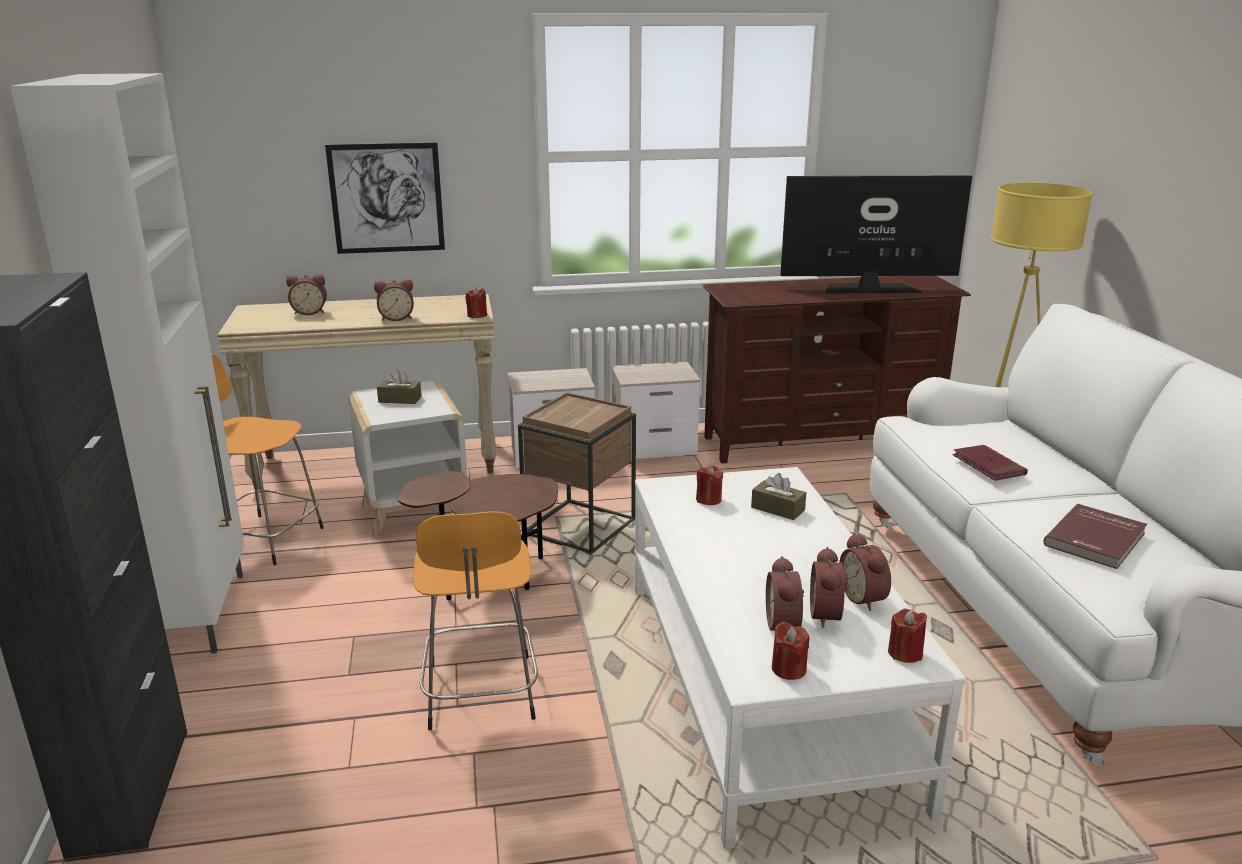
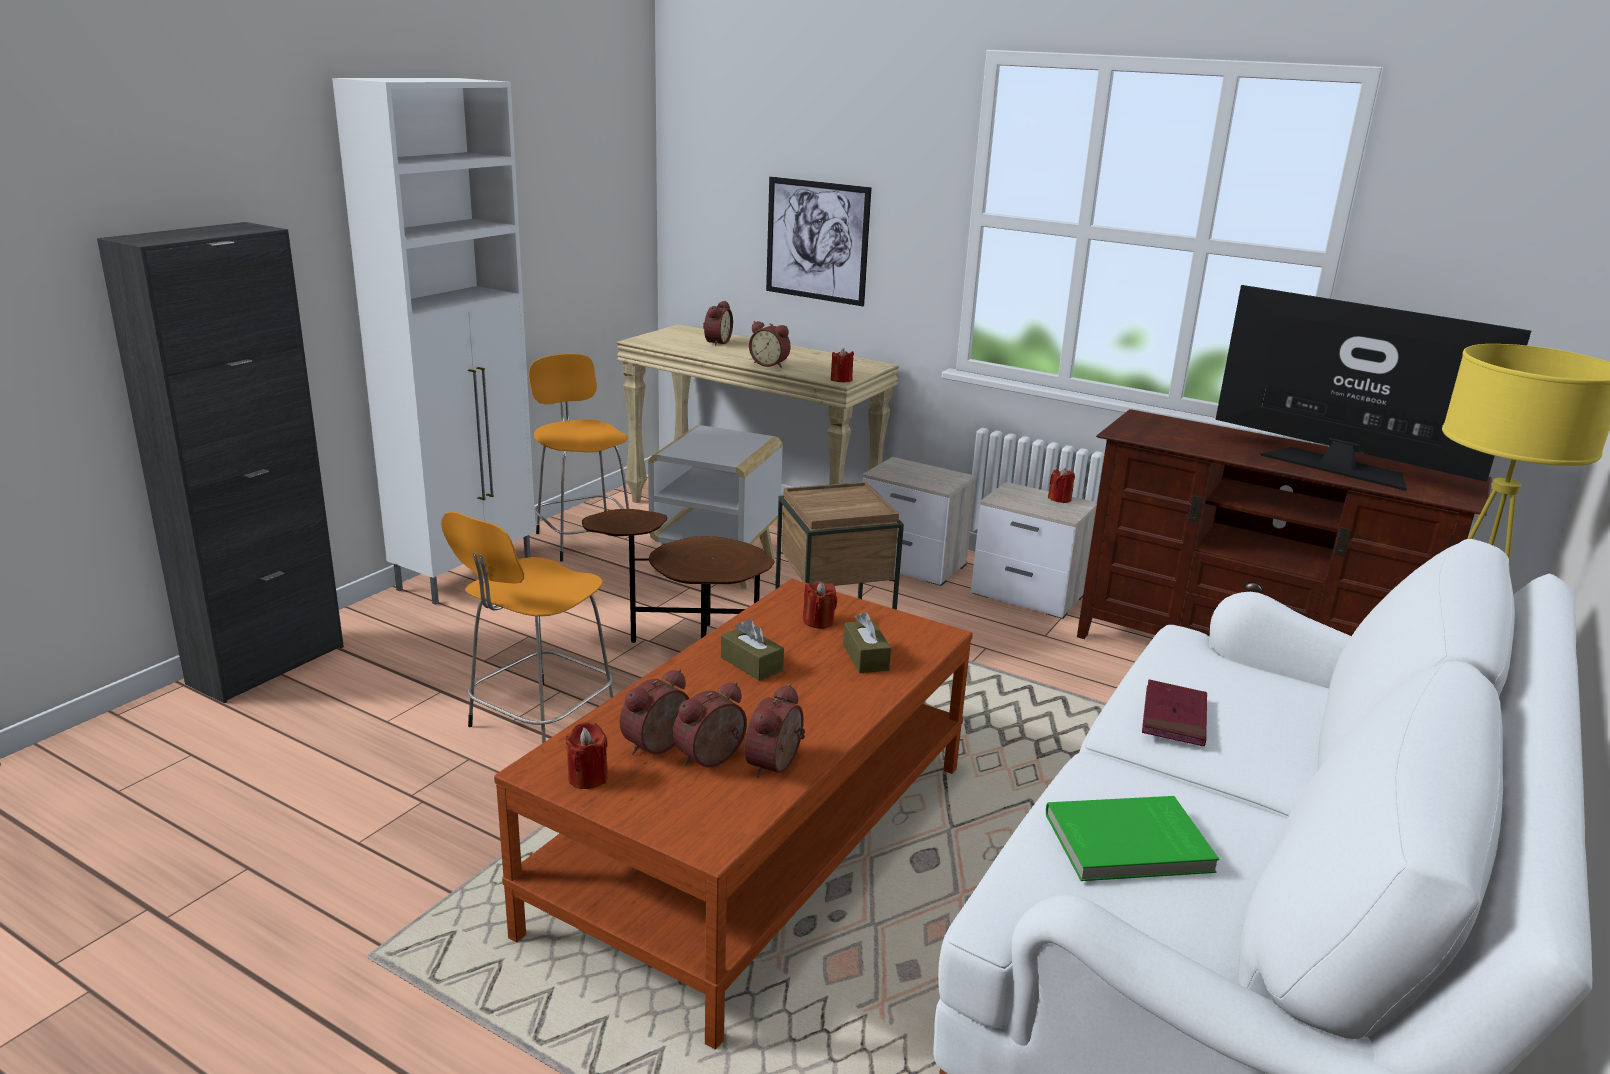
camera: 40 degrees right, 0 degrees up
(310, 312) = (716, 342): alarm clock -> alarm clock turned 105 degrees counterclockwise
(400, 399) = (717, 442): brown tissue box -> brown tissue box (751, 664)
(763, 688) = (757, 846): white coffee table -> brown coffee table
(905, 653) = (708, 825): red candle -> red candle (1060, 499)
(1096, 540) = (1129, 844): red book -> green book

